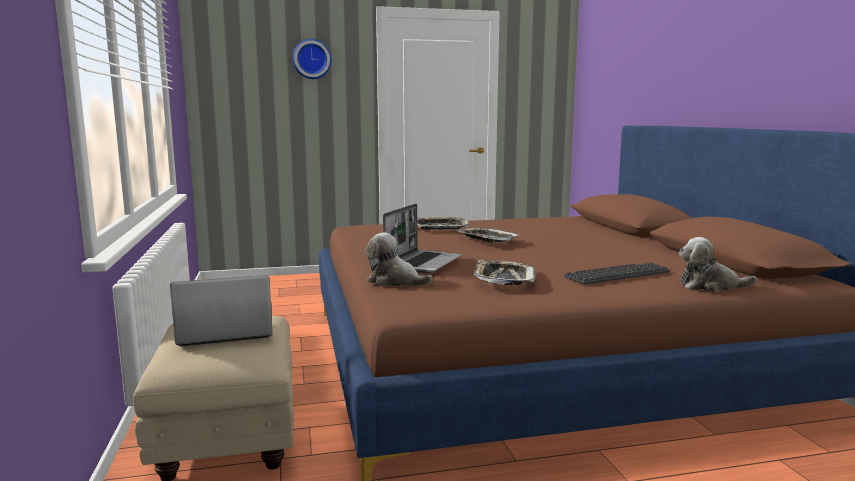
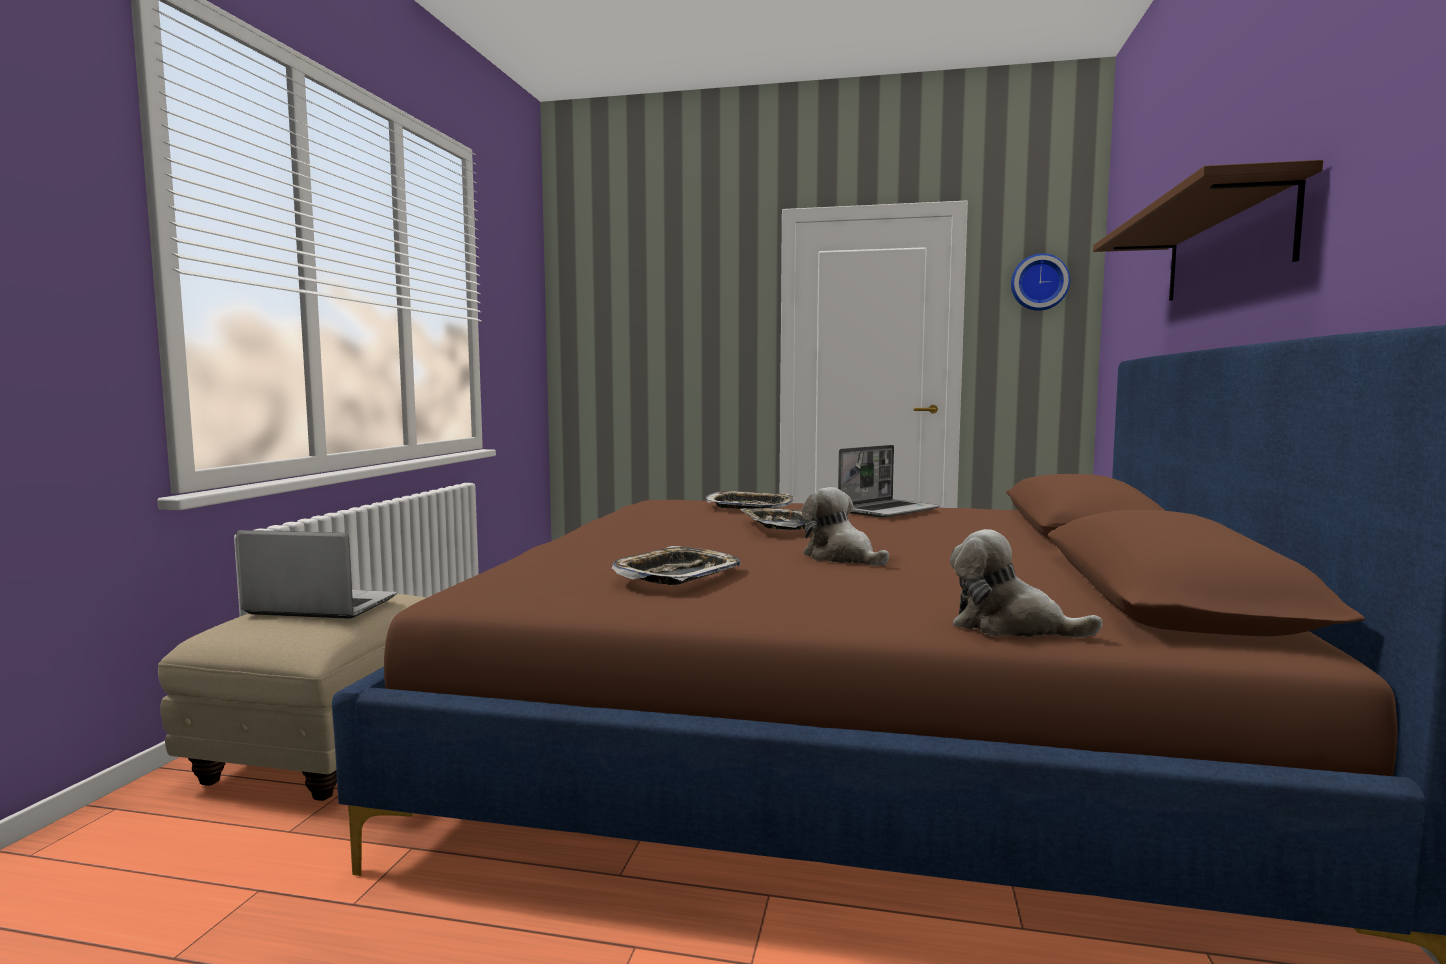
camera: 25 degrees right, 5 degrees down
(311, 59) = (694, 285): wall clock -> wall clock (1039, 282)
(395, 281) = (530, 563): plush toy -> plush toy (841, 558)
(423, 263) = (623, 545): laptop -> laptop (888, 510)
(617, 275) = (872, 590): keyboard -> none
(700, 67) = (1225, 247): none -> brown shelf

